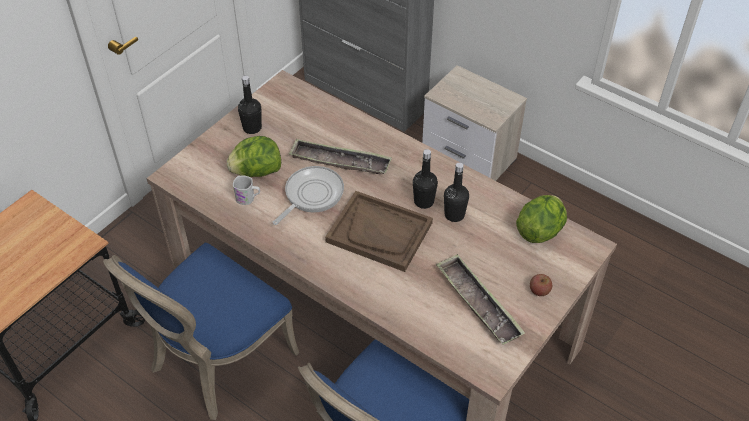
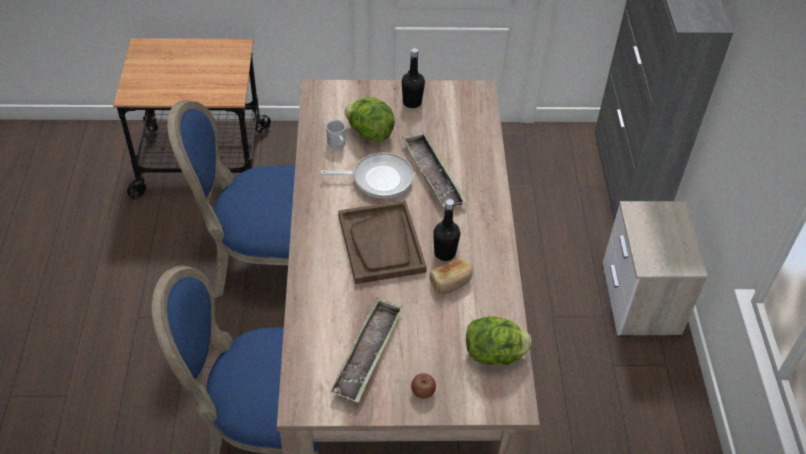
camera: 50 degrees right, 0 degrees up
(454, 214) = (451, 282): black bottle -> bread

